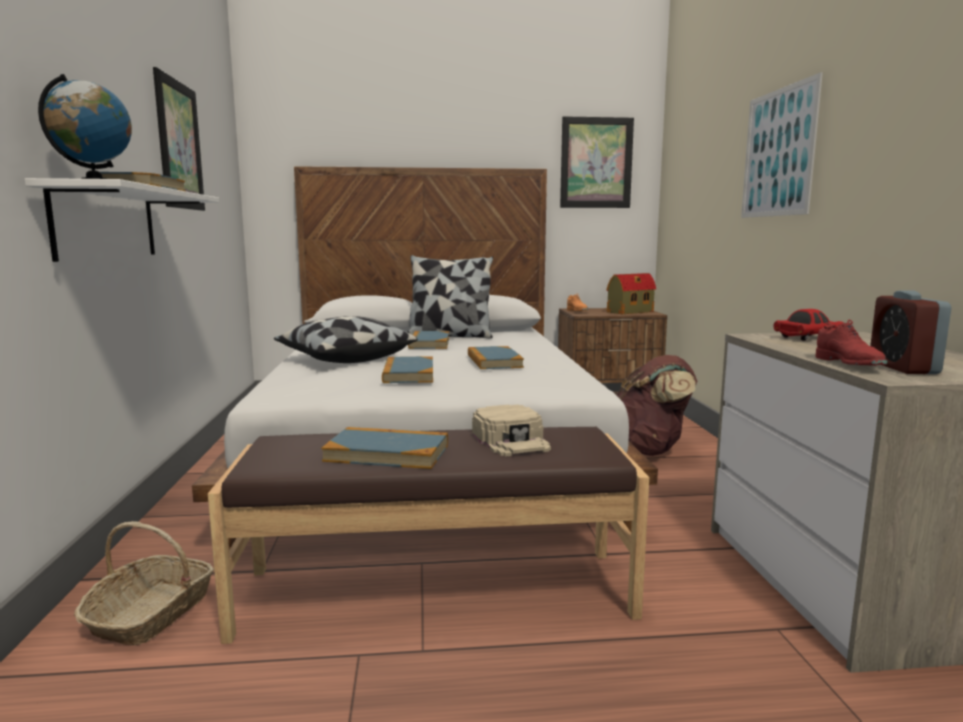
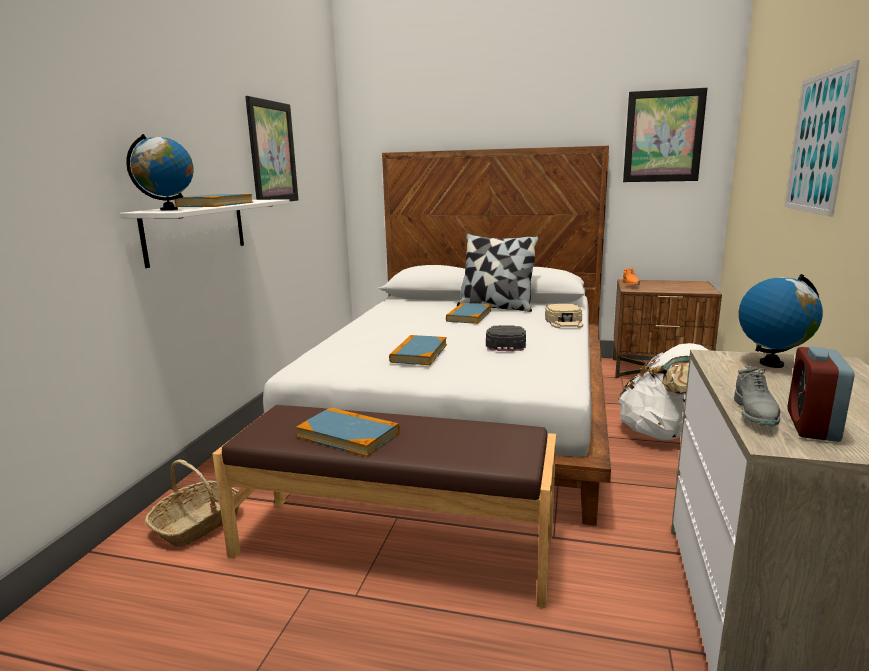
camera: 20 degrees right, 5 degrees up
(344, 359) = (386, 330): pillow -> none
(494, 361) = (505, 343): book -> black cap
(511, 440) = (455, 434): beige cap -> beige cap (564, 321)
(629, 312) = (684, 287): toy house -> none
(647, 450) = (663, 433): brown backpack -> white backpack
(807, 338) = (771, 363): red toy car -> globe
(849, 365) = (755, 414): red shoe -> grey shoe

